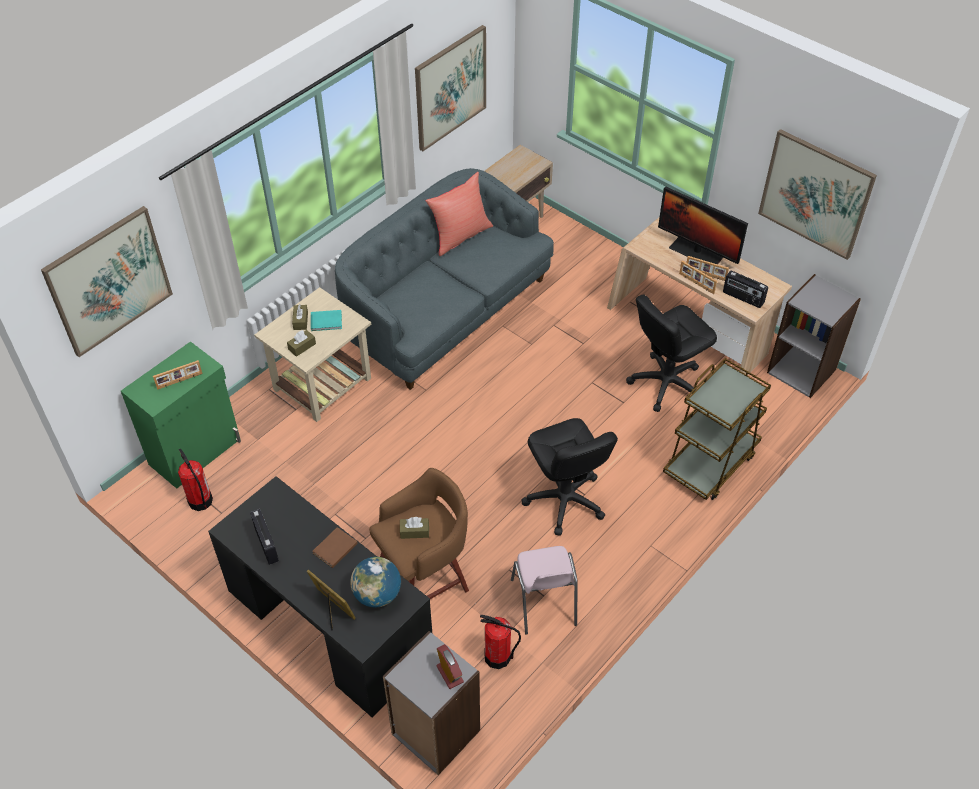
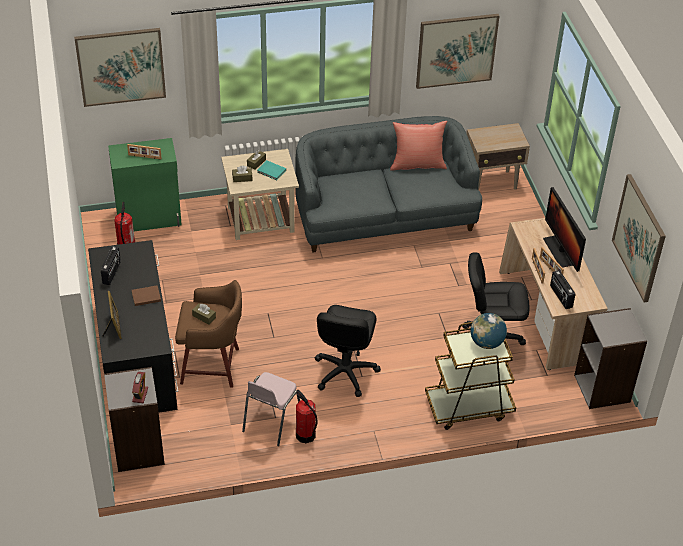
camera: 35 degrees right, 5 degrees down
(377, 594) = (145, 334): globe -> globe (486, 343)
(498, 657) = (213, 433): fire extinguisher -> fire extinguisher (305, 435)

